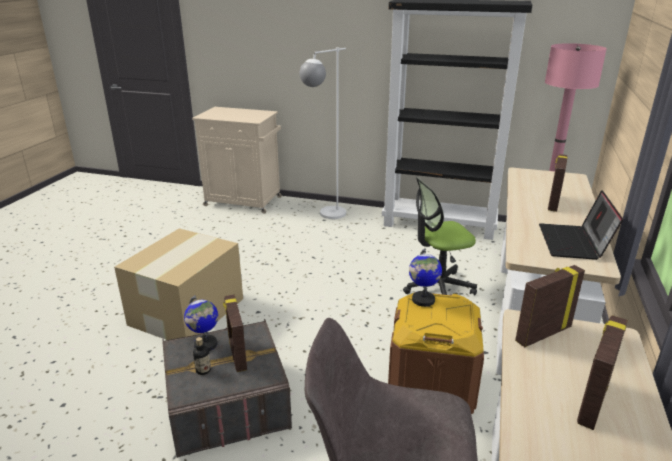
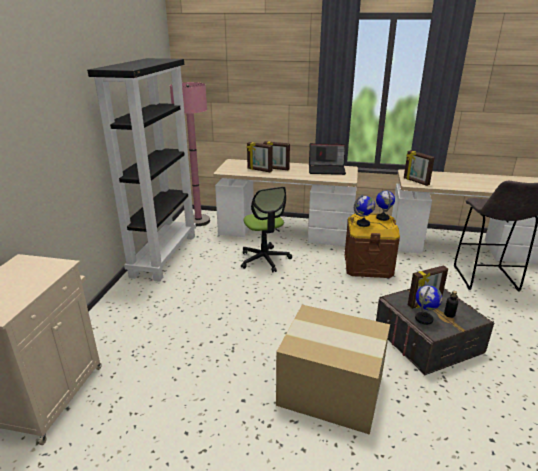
camera: 95 degrees left, 0 degrees up
(325, 216) = (126, 317): white floor lamp -> none
(452, 325) = (382, 217): none -> globe
(592, 402) = (451, 179): picture frame -> picture frame (259, 170)

